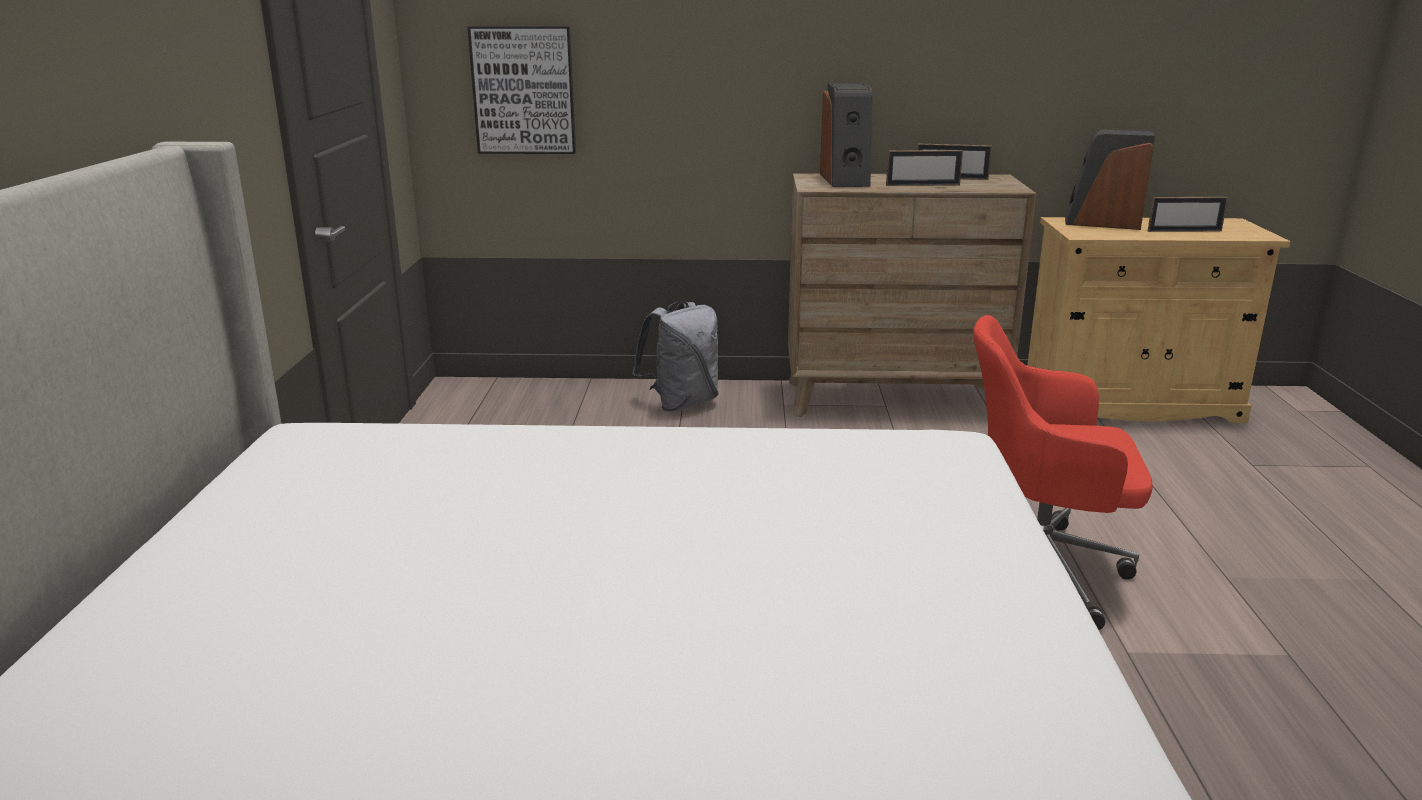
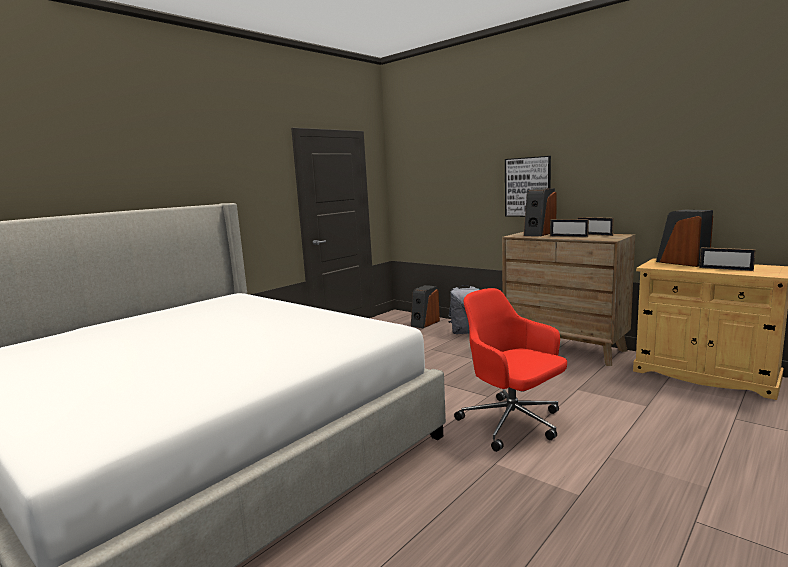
camera: 40 degrees right, 10 degrees down
(523, 90) = (424, 195): picture -> picture (528, 187)
(564, 399) = (425, 323): none -> speaker

